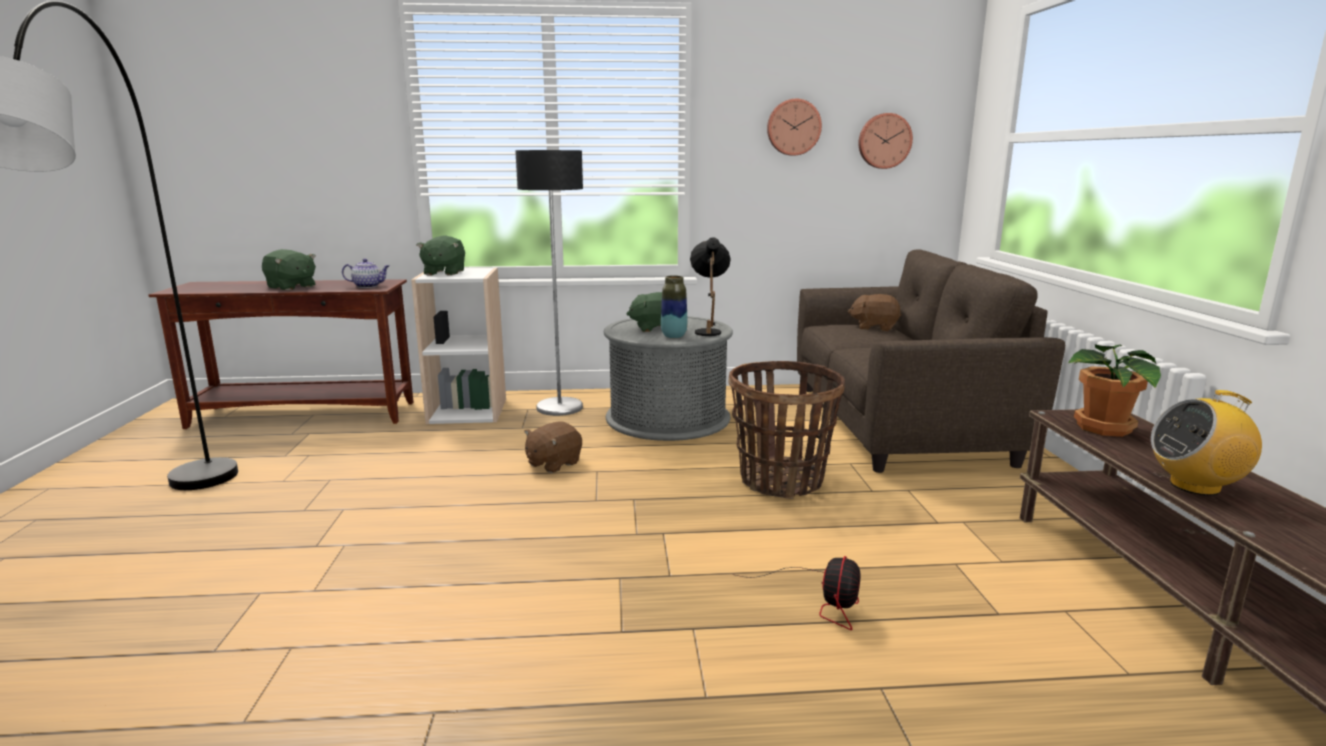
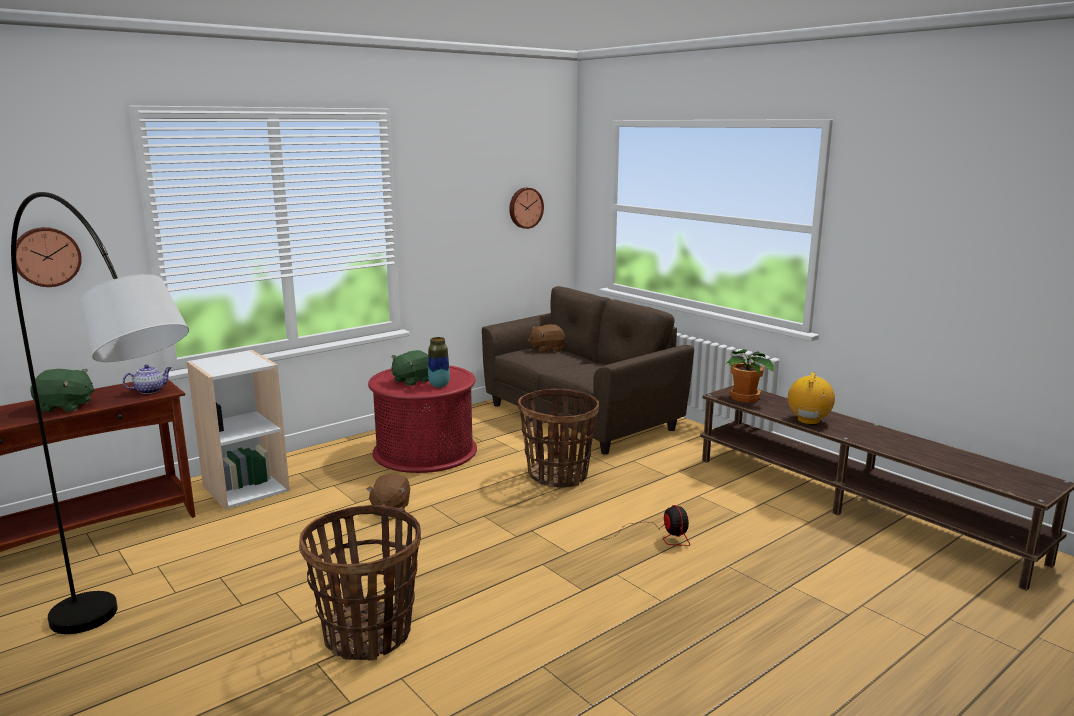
camera: 35 degrees left, 0 degrees up
(342, 583) = (368, 634): none -> basket
(444, 273) = (220, 364): green plush toy -> none
(559, 407) = (325, 464): floor lamp -> none
(668, 418) = (425, 451): grey coffee table -> red coffee table
(708, 330) = (456, 375): black table lamp -> none
(793, 127) = (466, 202): wall clock -> wall clock (46, 256)
(1195, 486) = (808, 421): radio -> radio turned 150 degrees clockwise

